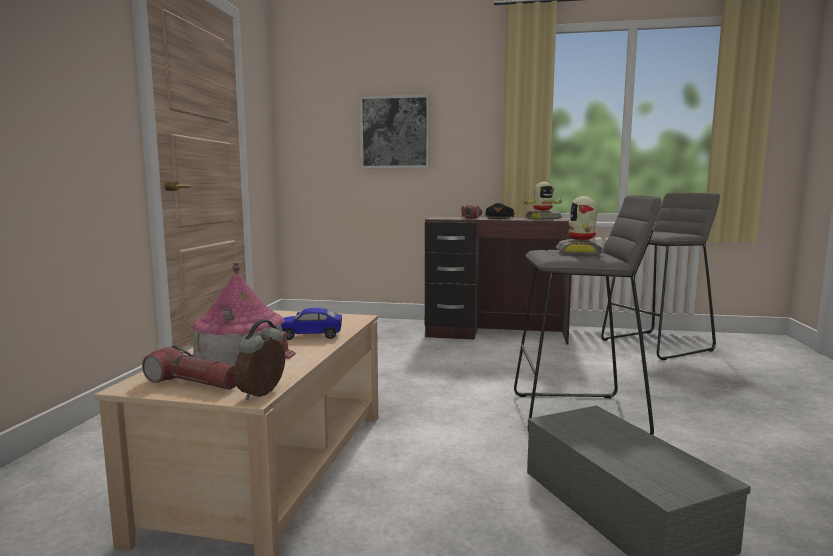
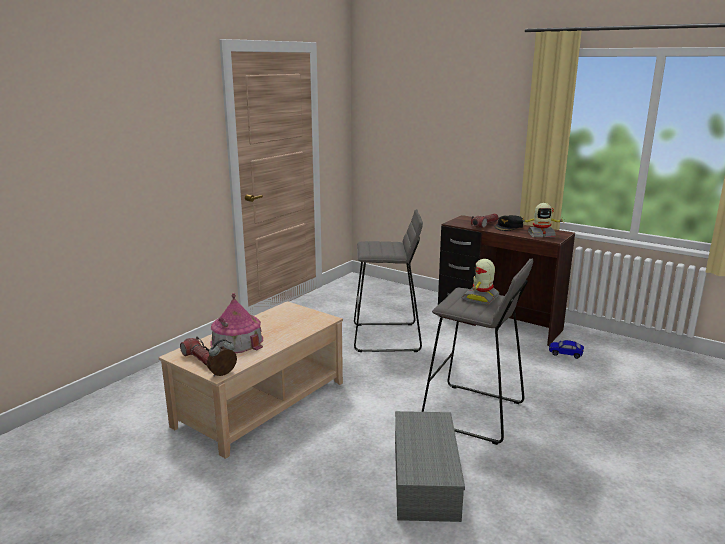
camera: 25 degrees right, 10 degrees up
(309, 336) = (284, 332): toy car -> toy car (565, 354)
(395, 132) = (441, 136): picture -> none
(656, 345) = (631, 362): grey stool -> grey stool (386, 338)

